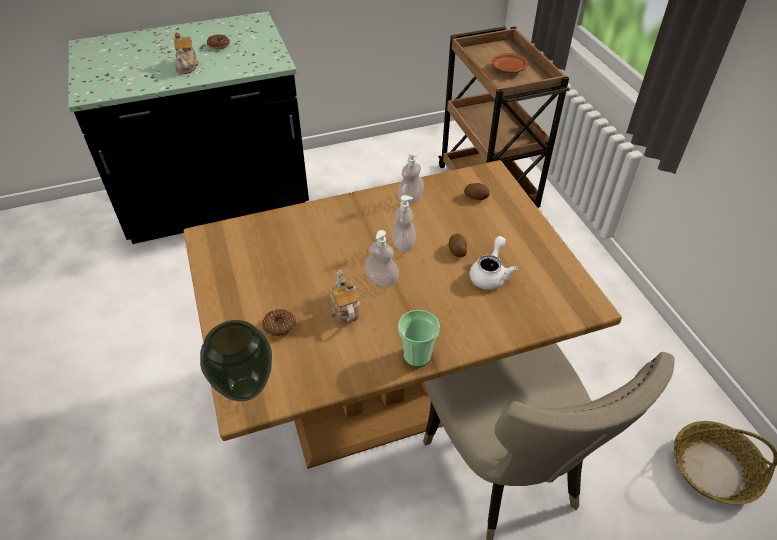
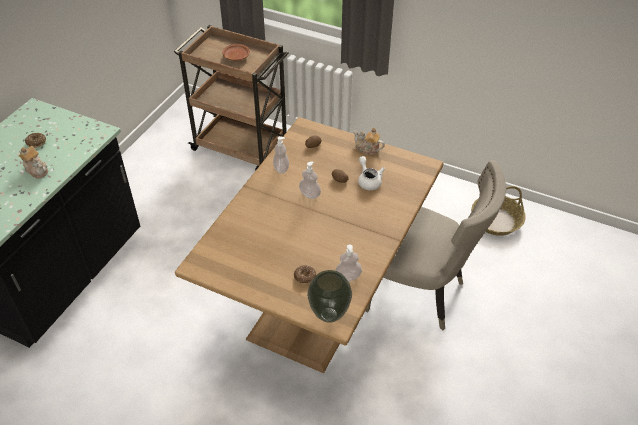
camera: 45 degrees left, 0 degrees up
(344, 308) = (324, 245): teapot -> teapot (367, 149)
(381, 280) = (323, 219): soap dispenser -> soap dispenser (348, 277)
(417, 356) = (384, 241): cup -> none

